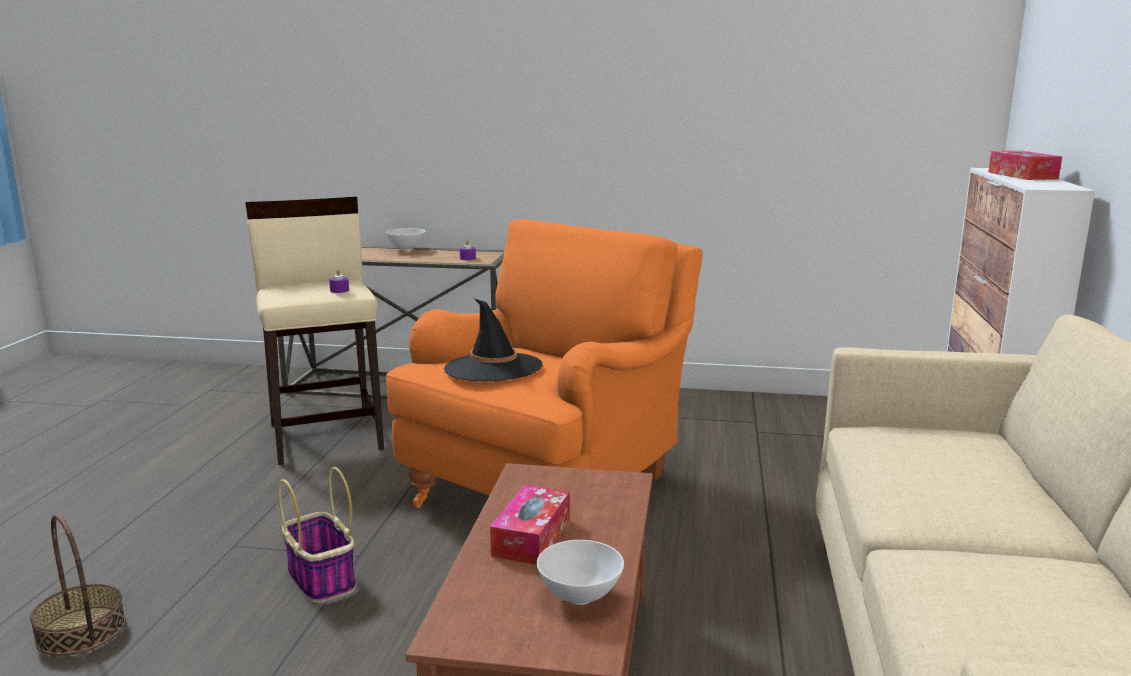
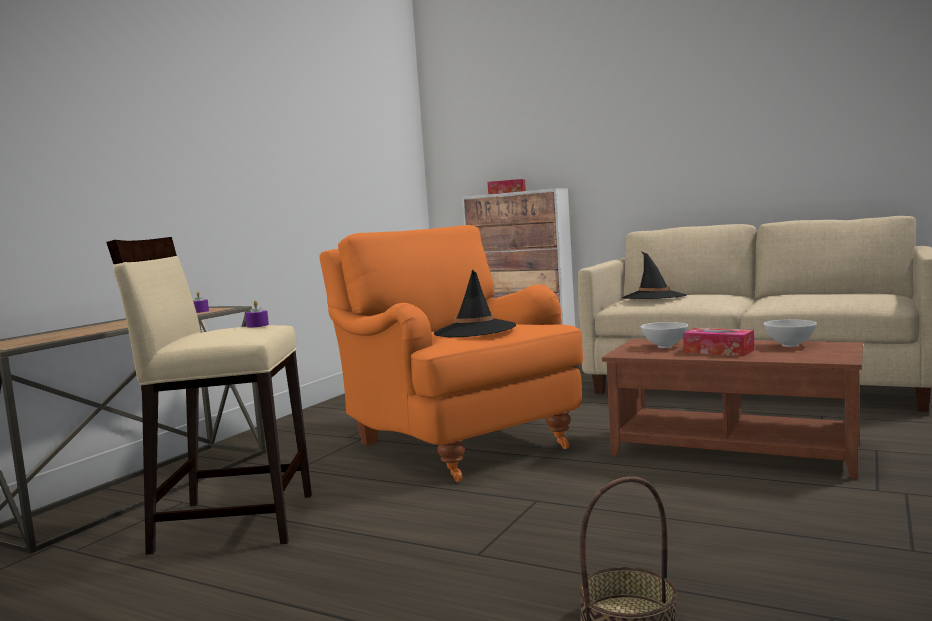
camera: 70 degrees left, 10 degrees down
(320, 578) = (568, 513): basket -> none
(406, 249) = (107, 322): white bowl -> white bowl (665, 346)
(926, 448) = (654, 297): none -> black hat

